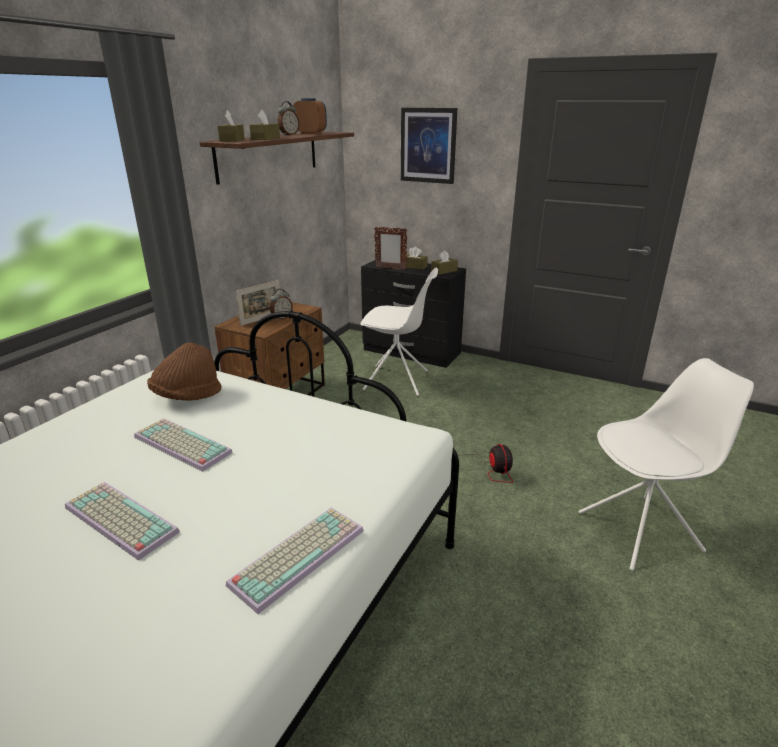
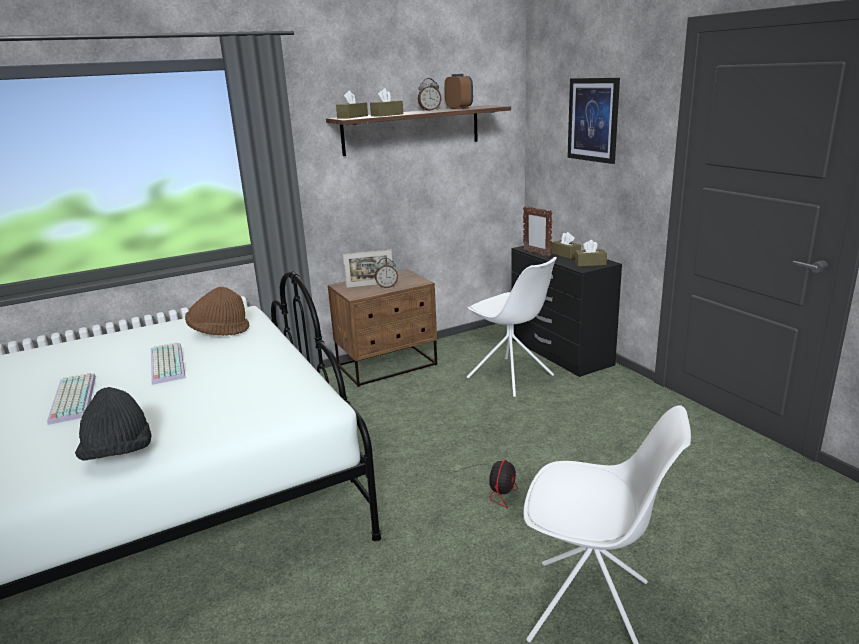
camera: 35 degrees right, 5 degrees down
(298, 554) = (119, 454): keyboard -> black hat

